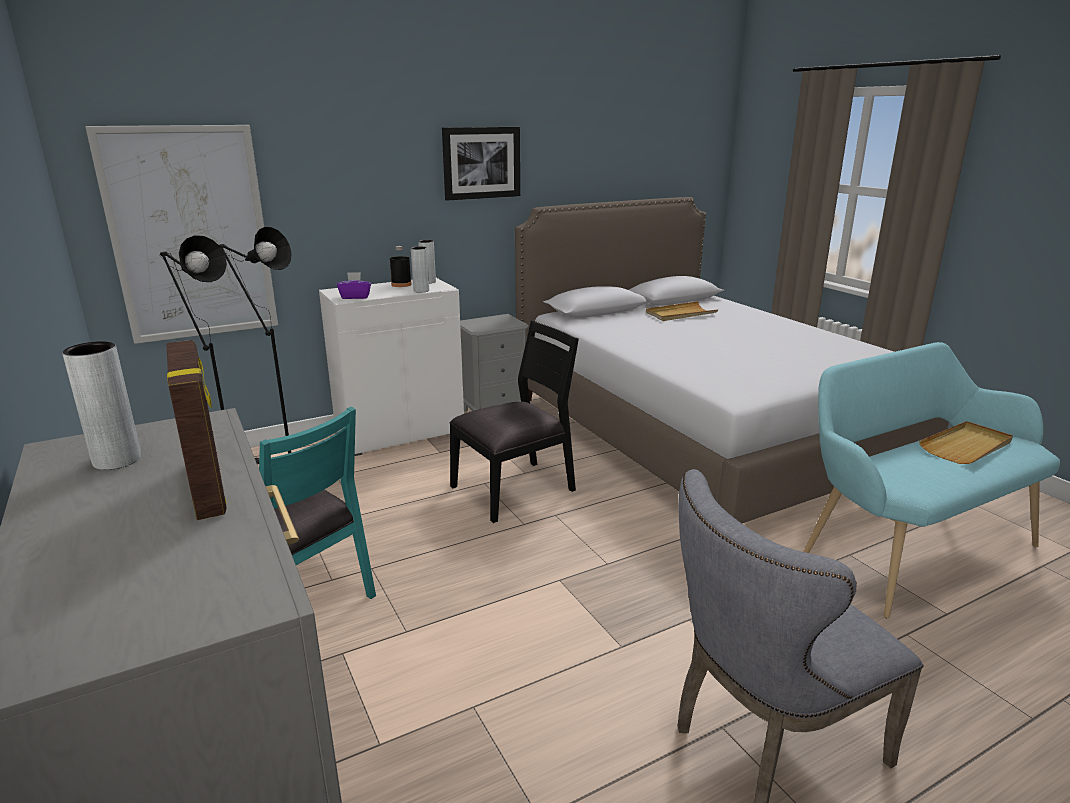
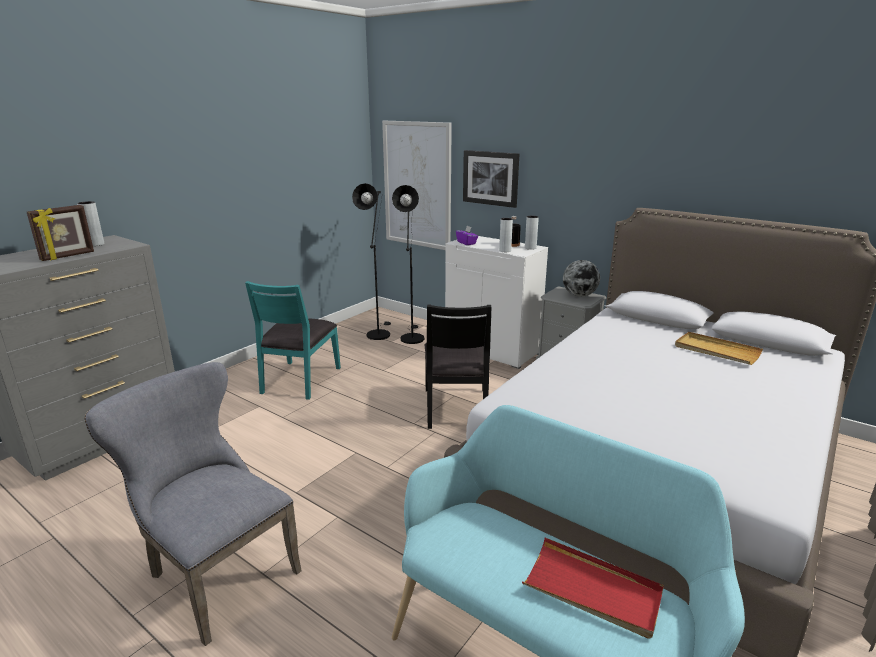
camera: 65 degrees right, 0 degrees up
(481, 163) = (603, 161): picture -> picture (490, 178)
(494, 320) = (579, 295): none -> globe
(514, 489) = (456, 408): black chair -> black chair turned 60 degrees clockwise
(966, 446) = (592, 590): beige tray -> red tray

